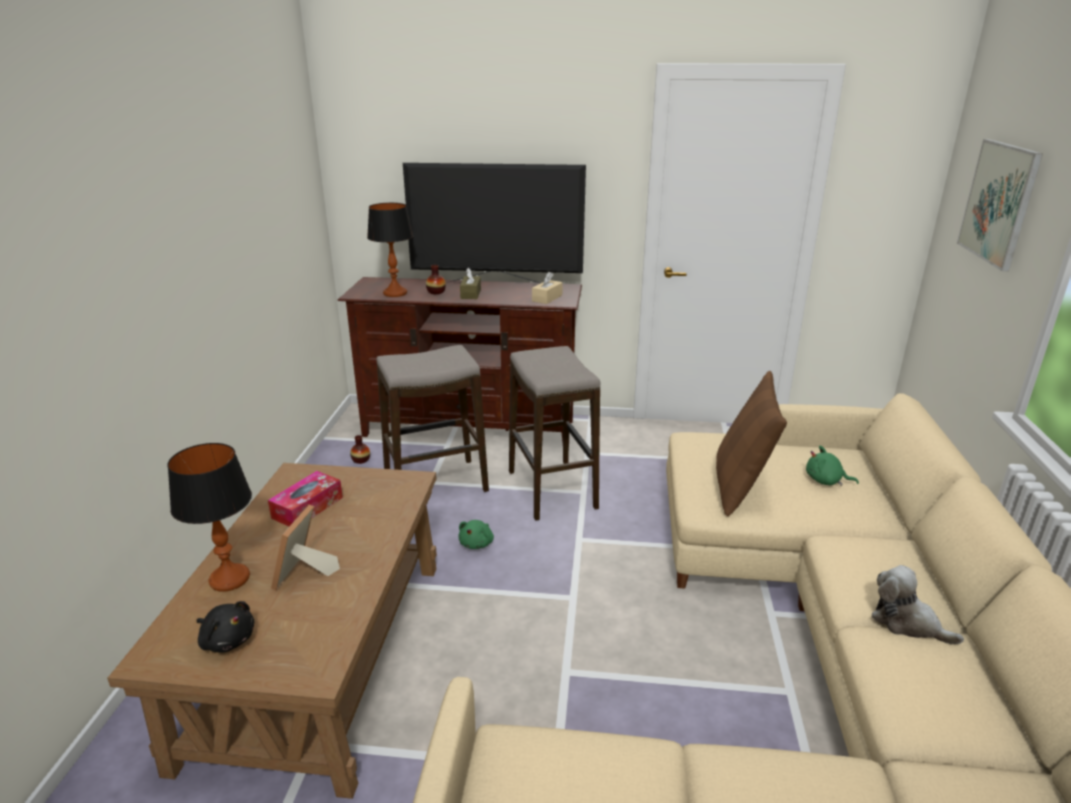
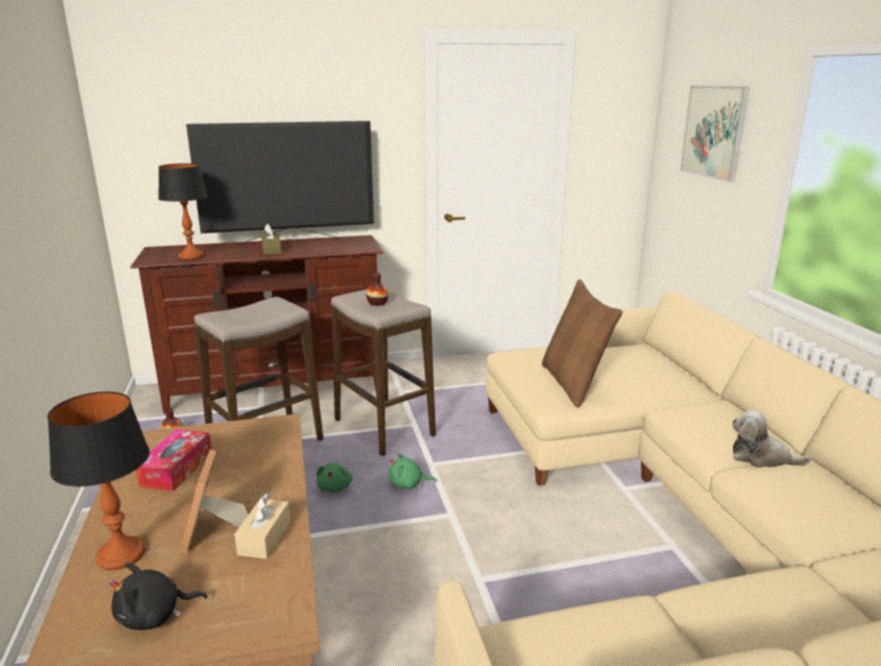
camera: 20 degrees left, 5 degrees down
(227, 640) = (154, 616): black plush toy -> black plush toy turned 150 degrees clockwise
(436, 292) = (234, 252): vase -> vase (377, 303)
(547, 298) = (349, 247): beige tissue box -> beige tissue box (264, 538)
(826, 481) = (636, 368): green plush toy -> green plush toy (408, 484)

